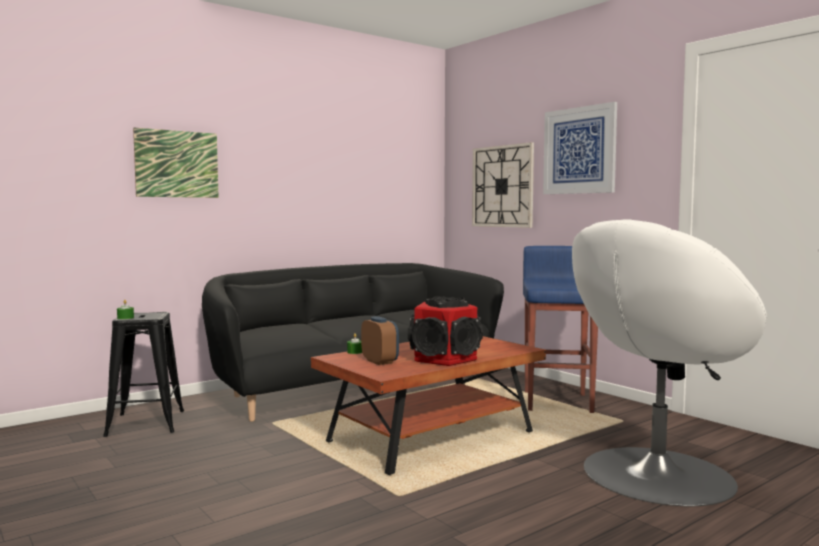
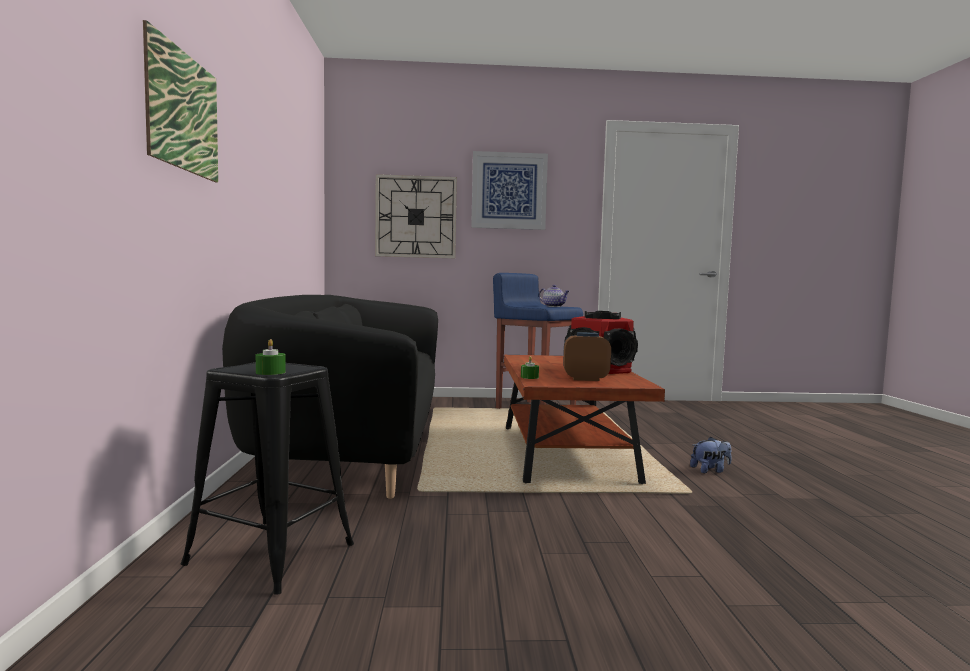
camera: 55 degrees left, 0 degrees up
(488, 495) = (710, 470): none -> plush toy
(563, 286) = (554, 306): none -> teapot
(655, 474) = (705, 431): white armchair -> none

